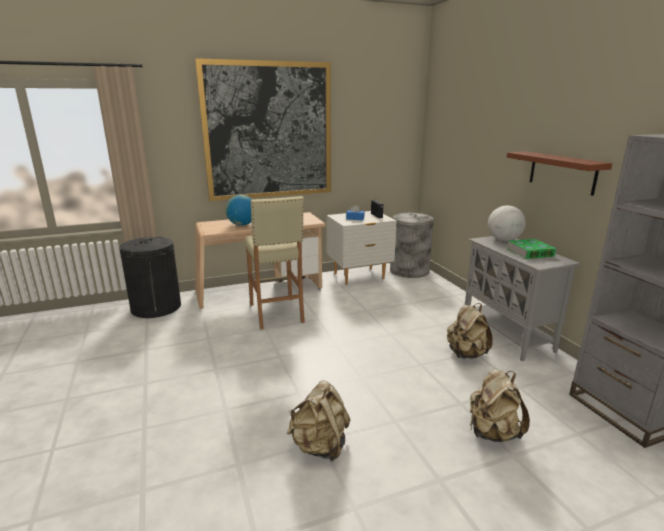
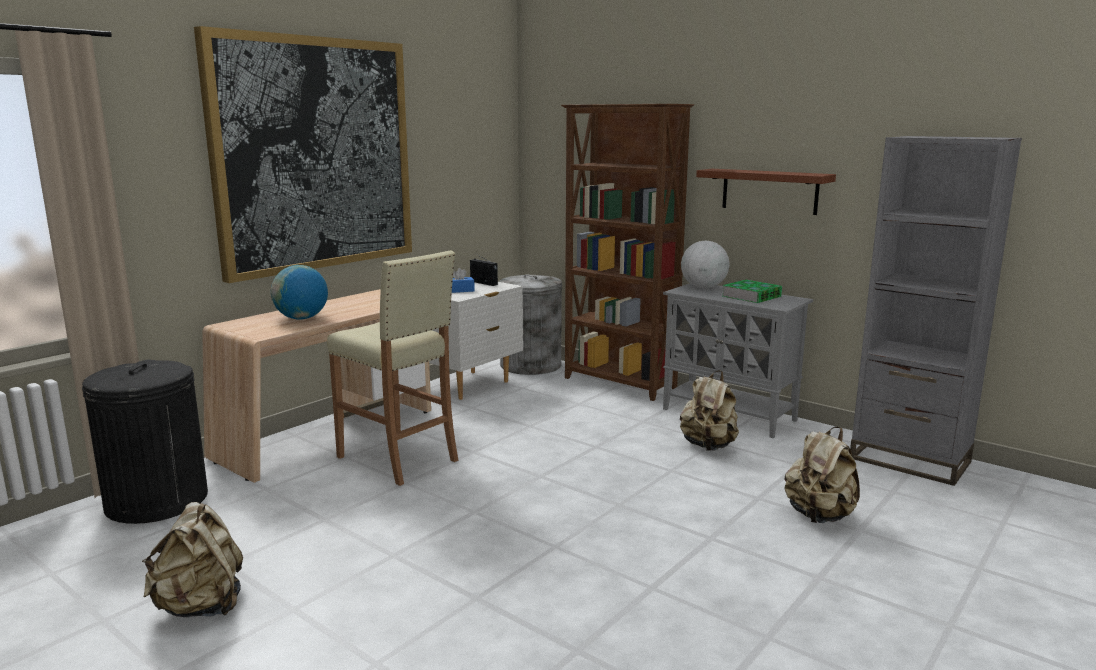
camera: 30 degrees left, 5 degrees down
(320, 446) = (656, 593): beige backpack -> beige backpack (201, 606)
(452, 295) = (620, 384): none -> brown bookcase

